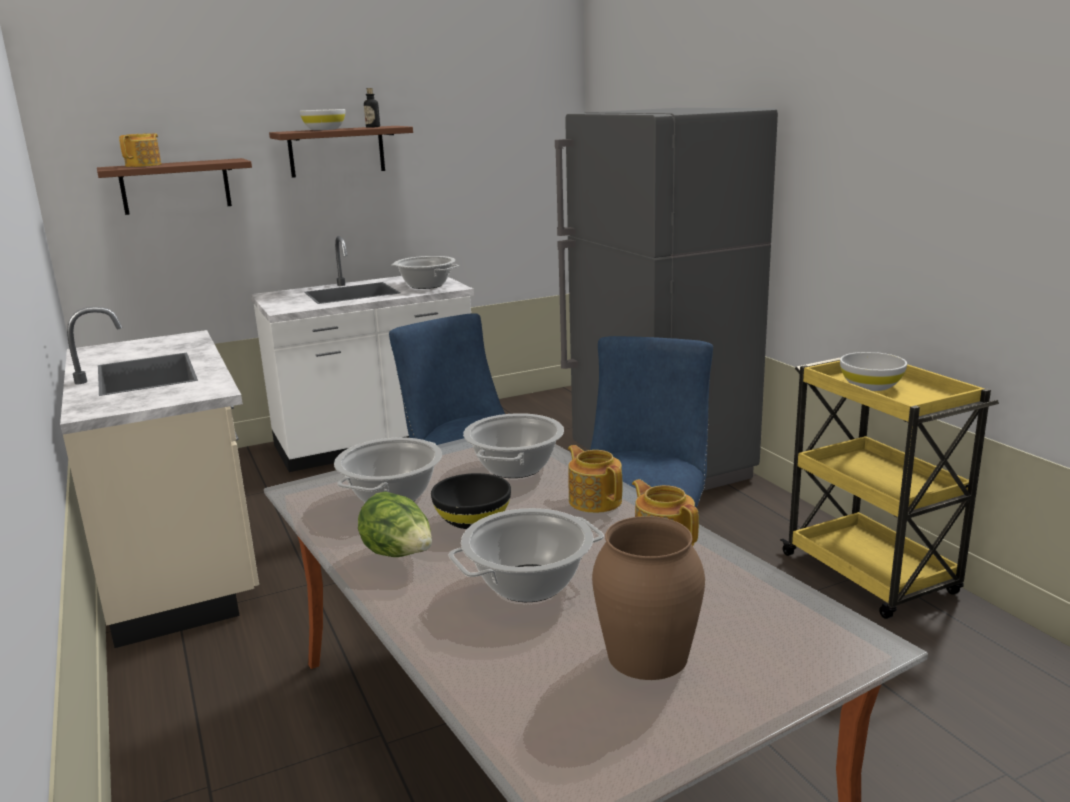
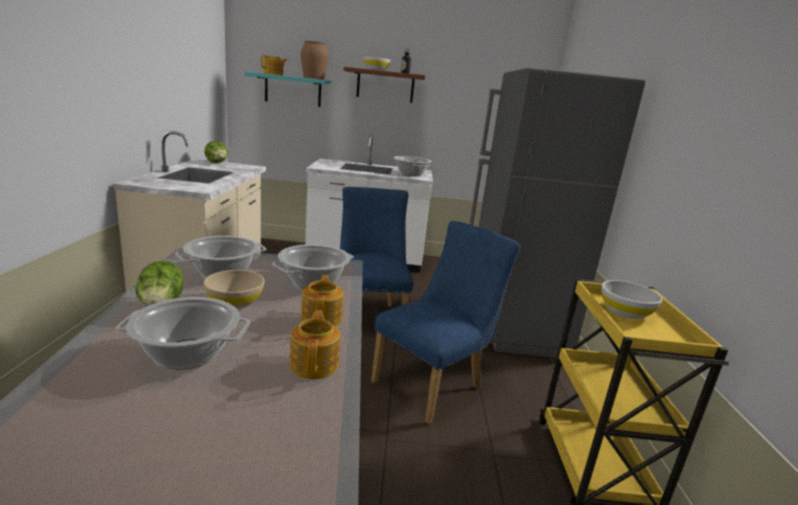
camera: 25 degrees right, 0 degrees up
(124, 346) = (217, 163): none -> lettuce
(175, 186) = (293, 90): brown shelf -> turquoise shelf
(473, 519) = (235, 302): black bowl -> beige bowl
(647, 656) = (152, 444): brown vase -> brown vase (313, 78)

